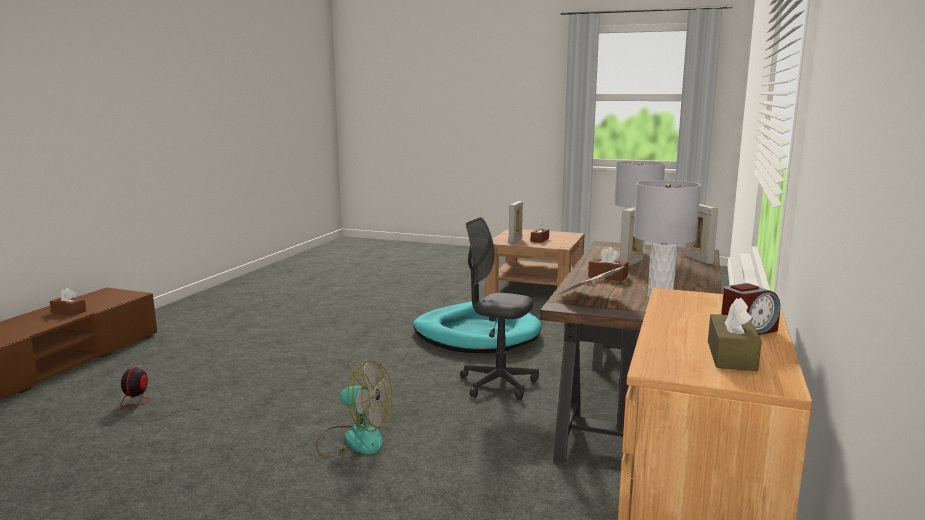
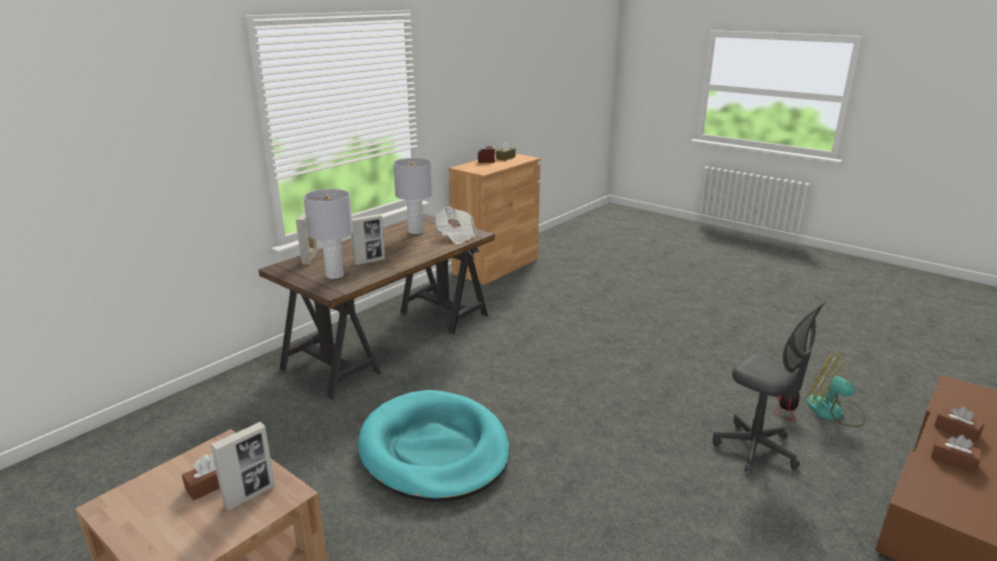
camera: 160 degrees left, 10 degrees up
(353, 439) = (599, 347): fan -> fan (833, 412)
(498, 384) = (472, 373): grey office chair -> grey office chair (755, 449)
(607, 276) = (412, 251): brown tissue box -> brown tissue box (956, 431)

